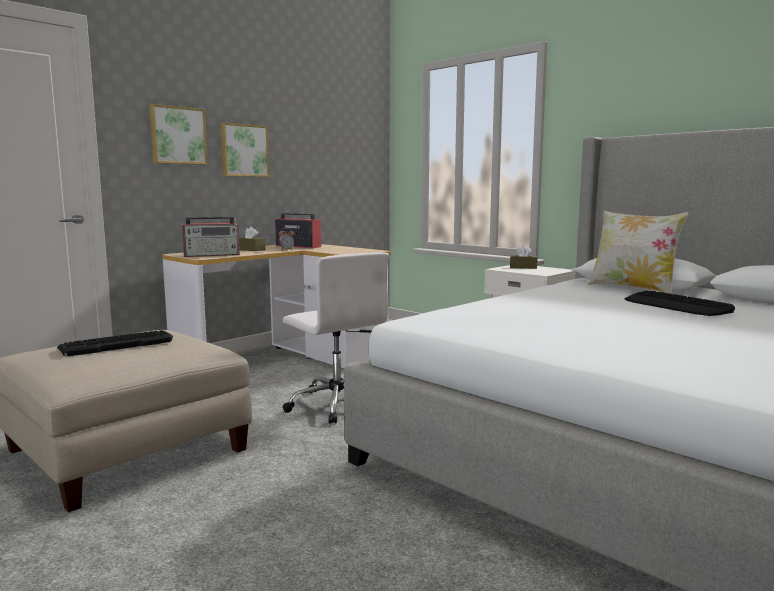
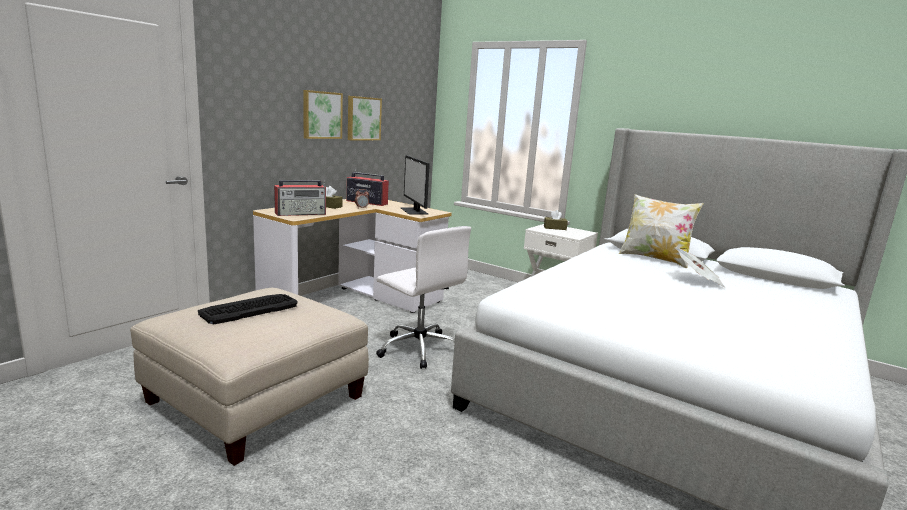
camera: 10 degrees left, 5 degrees up
(177, 135) = (267, 101): picture -> picture (363, 118)
(346, 251) = (415, 211): none -> monitor
(677, 305) = (698, 280): keyboard -> newspaper

